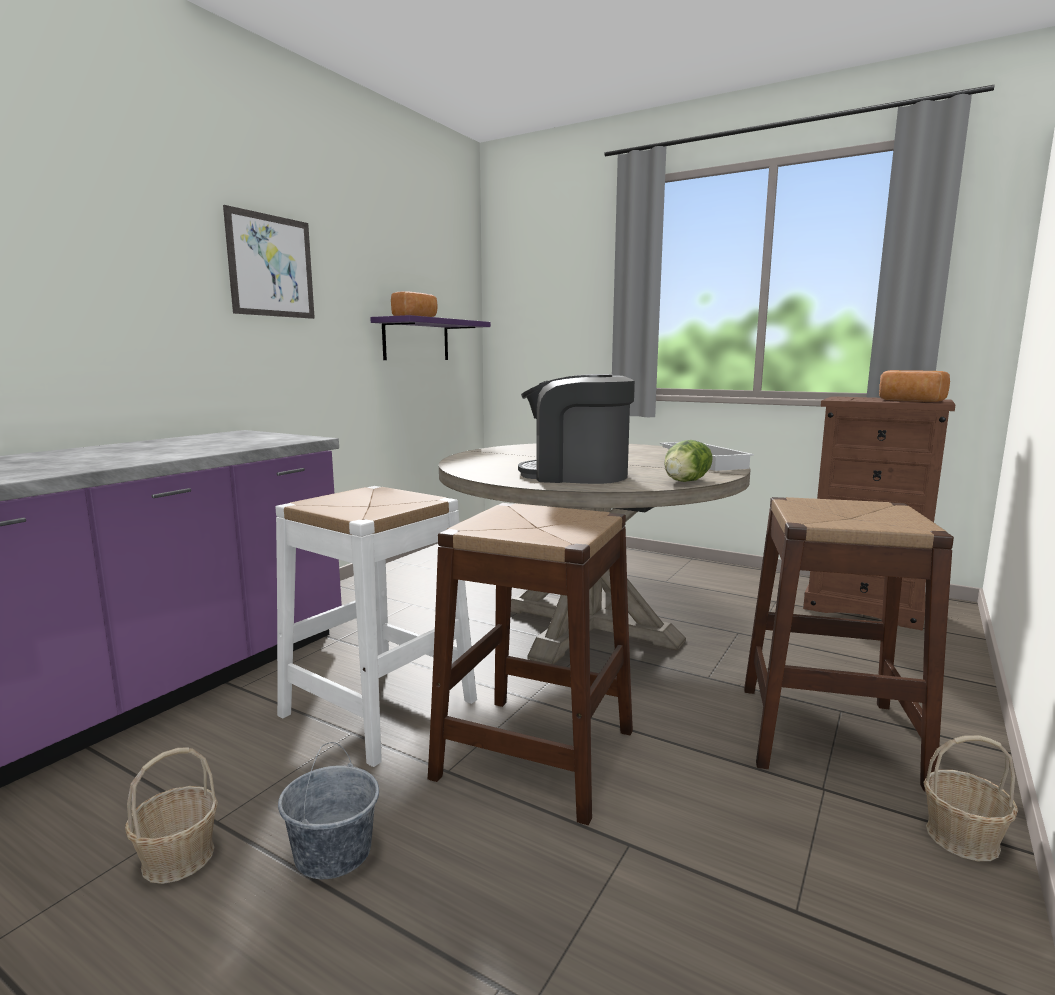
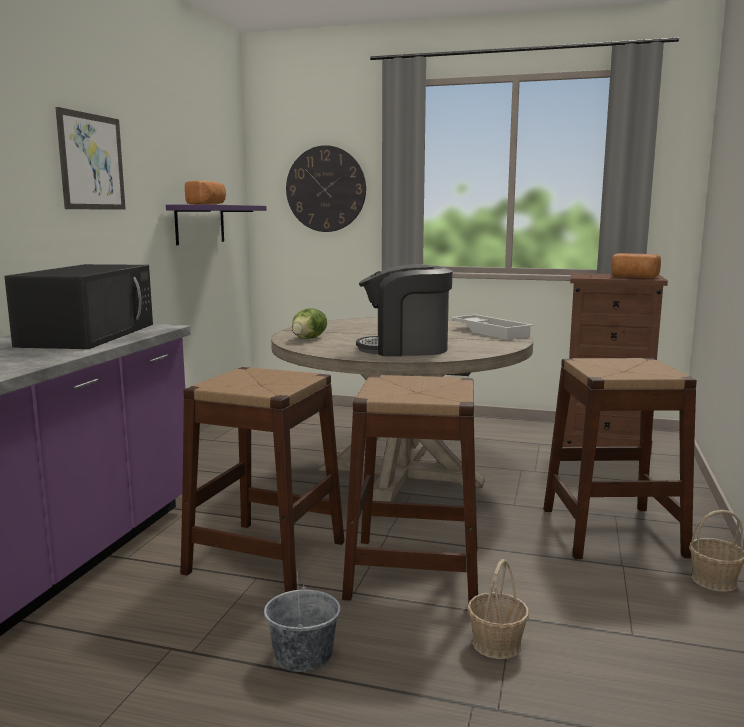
camera: 15 degrees left, 0 degrees up
(177, 858) = (180, 678): basket -> basket (496, 644)
(221, 442) = (89, 334): none -> black microwave
(379, 707) = (266, 557): white stool -> brown stool
(558, 304) = (326, 189): none -> wall clock
(686, 481) = (495, 349): lettuce -> lettuce (309, 338)

